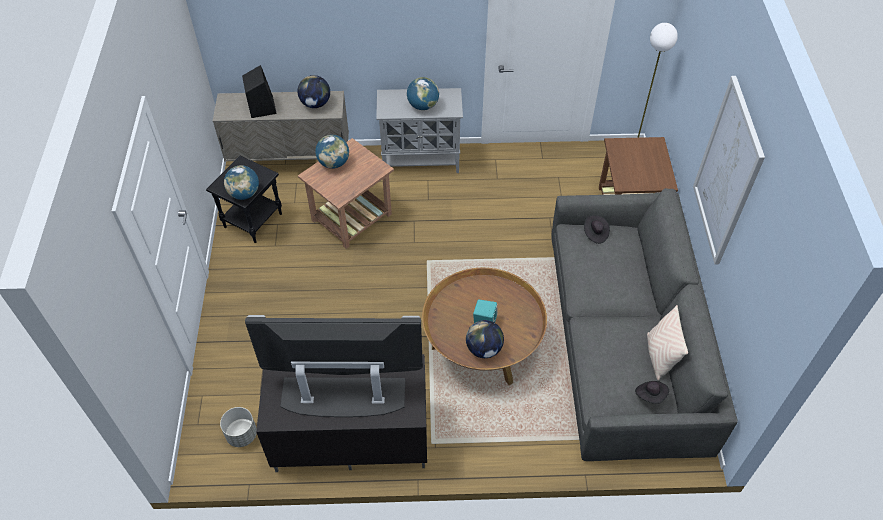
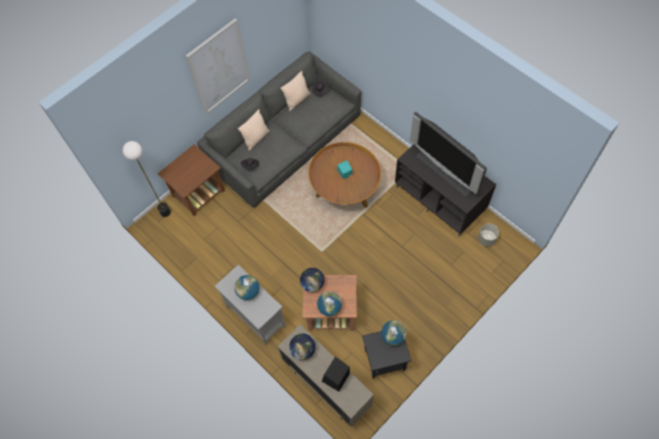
camera: 130 degrees left, 10 degrees up
(484, 349) = (359, 162): globe -> globe (312, 284)
(634, 267) = (256, 138): none -> beige pillow

